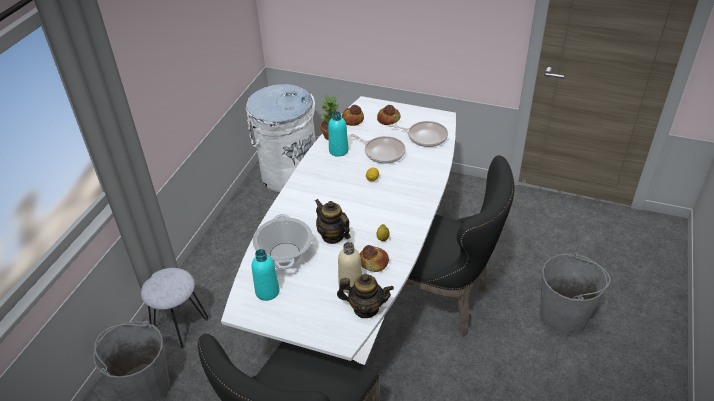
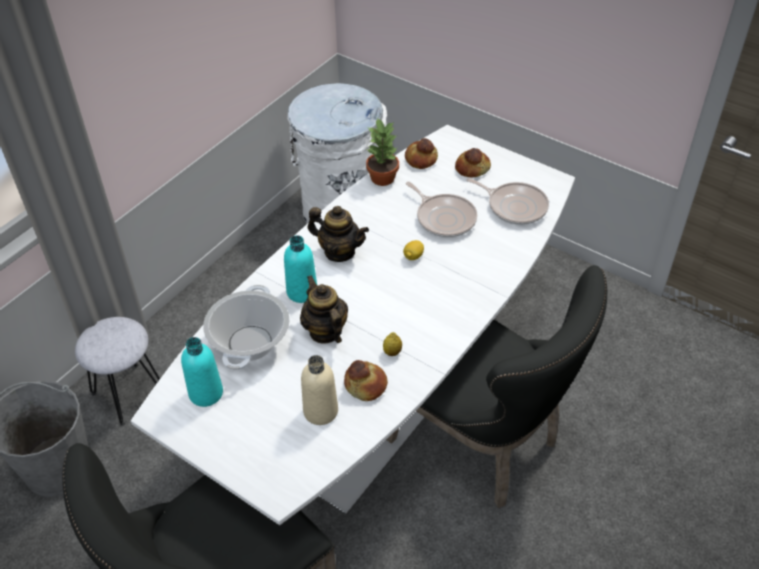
camera: 15 degrees right, 5 degrees up
(338, 151) = (383, 203): turquoise bottle -> turquoise bottle (302, 292)
(365, 308) = (327, 453): teapot -> teapot (339, 252)
(563, 317) = (657, 516): grey bucket -> none

